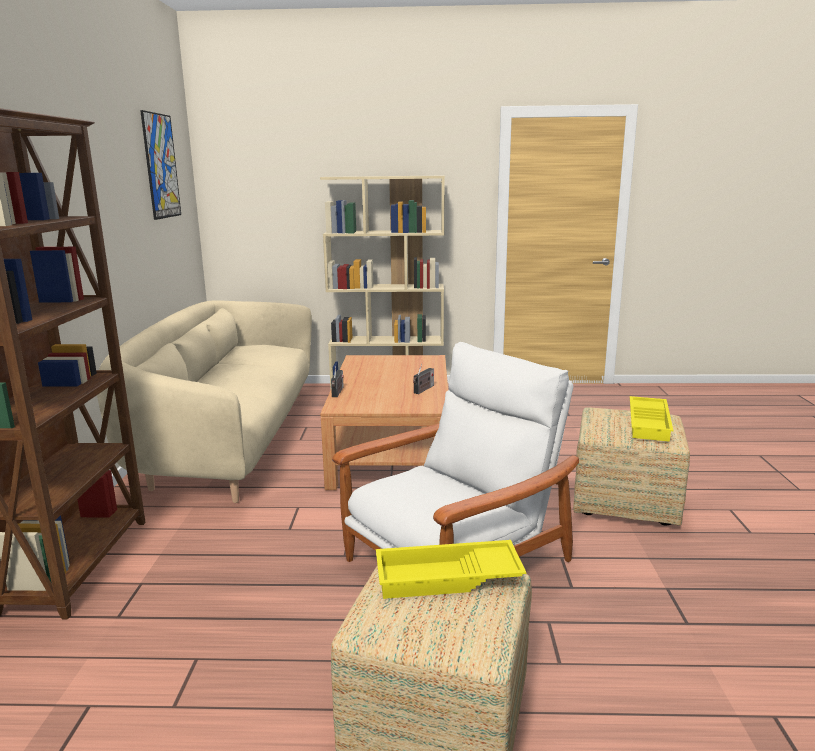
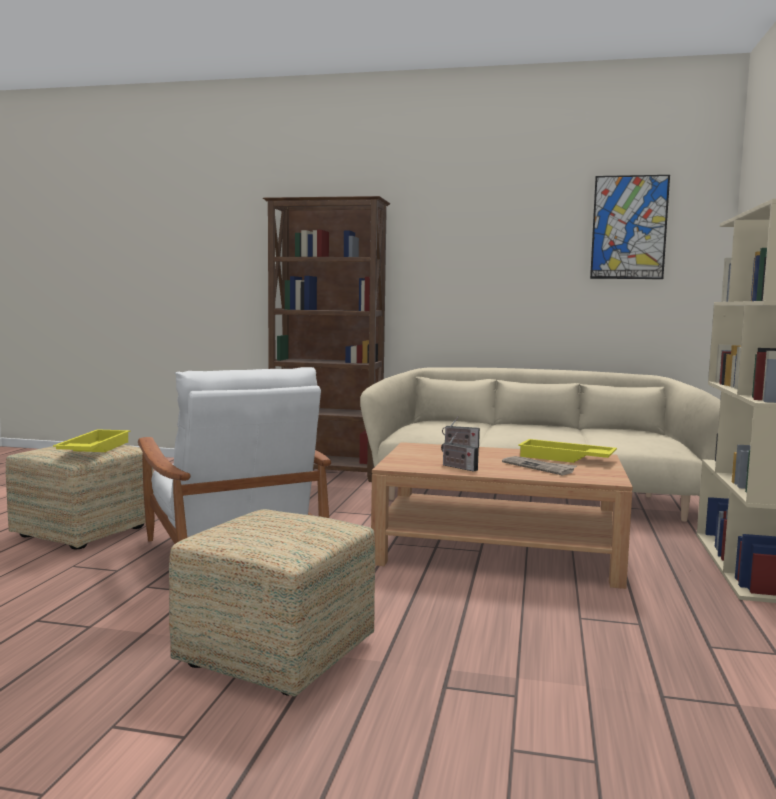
camera: 100 degrees right, 10 degrees down
(407, 371) = (539, 467): none -> newspaper
(650, 424) = (259, 534): yellow tray -> yellow tray (565, 458)

